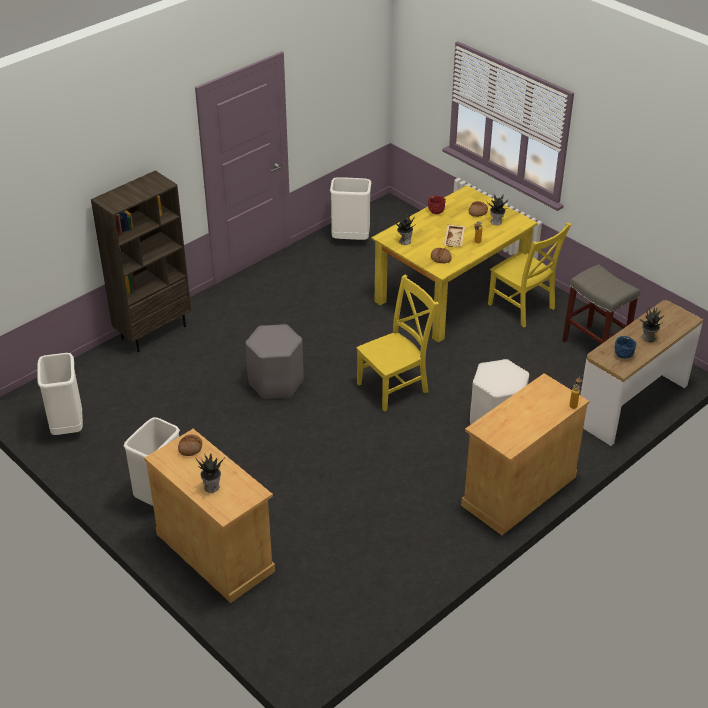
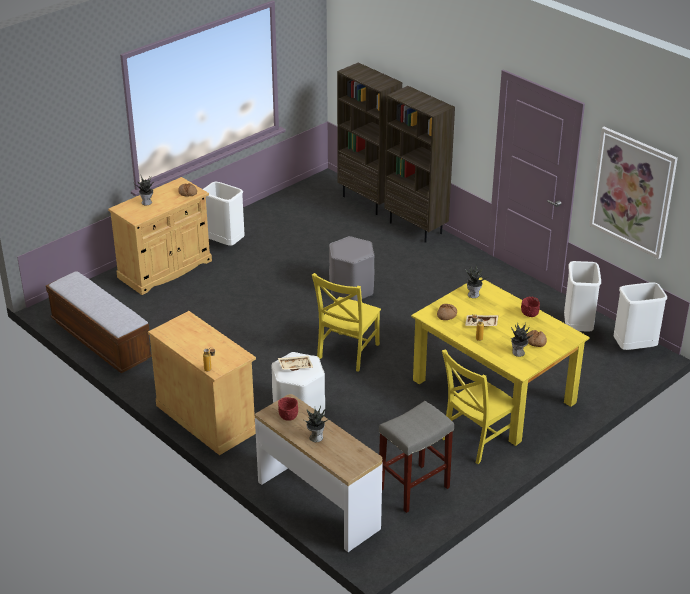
camera: 90 degrees right, 5 degrees down
(67, 427) = (301, 201): white trash can -> white trash can (634, 348)
(83, 368) = (368, 201): none -> brown bookcase
(337, 93) = (632, 192): none -> picture
(376, 603) = (101, 340): none -> bench
(395, 386) = (347, 353): yellow chair -> yellow chair turned 60 degrees clockwise
(499, 378) = (295, 366): none -> beige tray
(623, 355) = (288, 417): blue bowl -> red bowl

